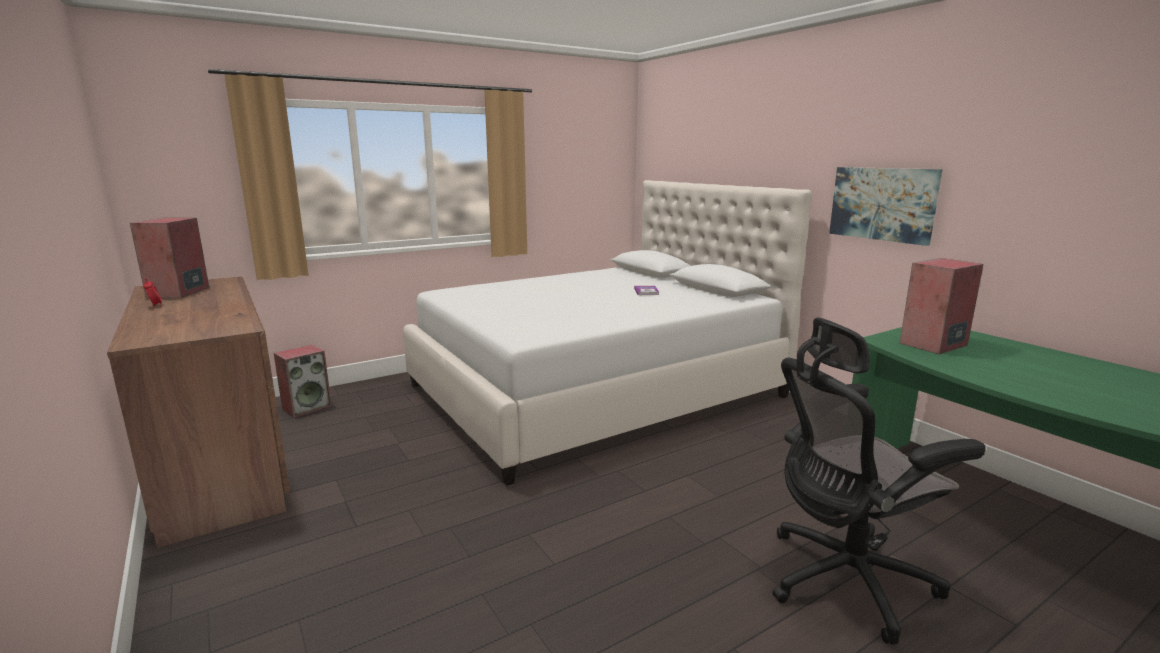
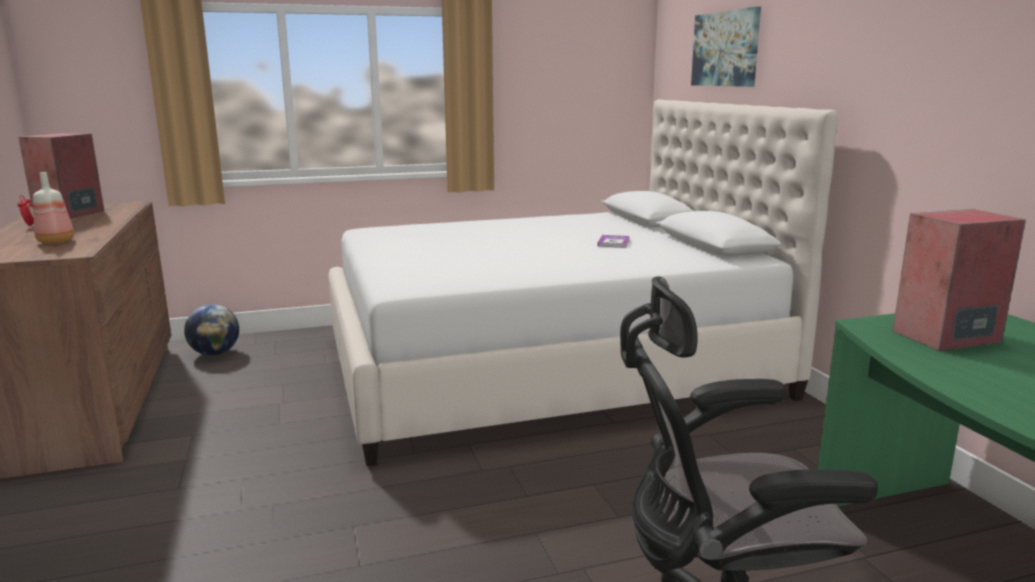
camera: 15 degrees right, 0 degrees up
(205, 319) = (57, 241): none -> bottle
(307, 407) = (215, 353): speaker -> globe
(882, 204) = (928, 130): picture -> picture (726, 49)

